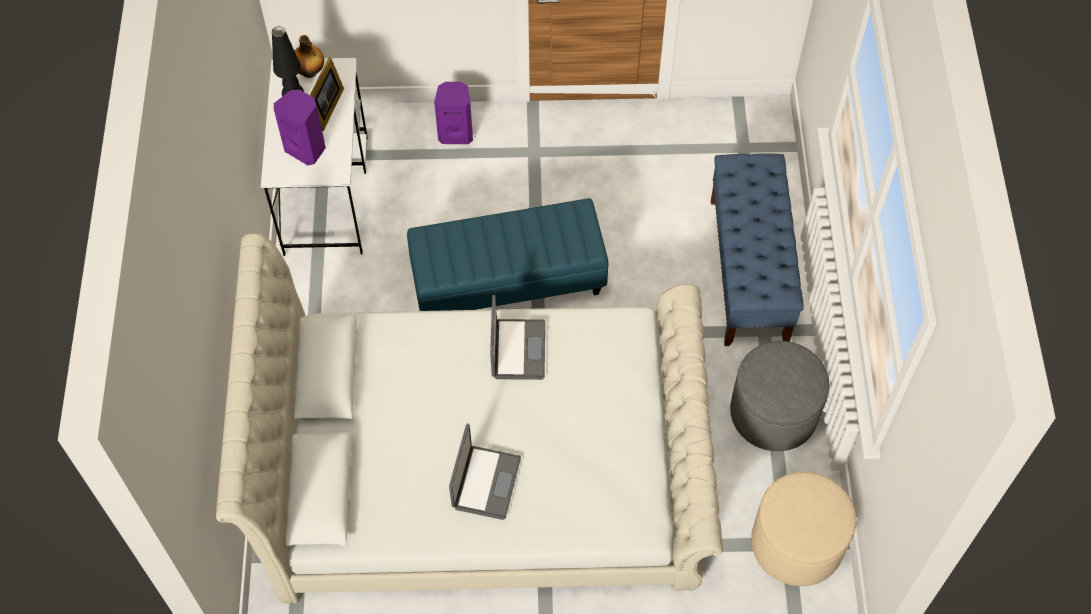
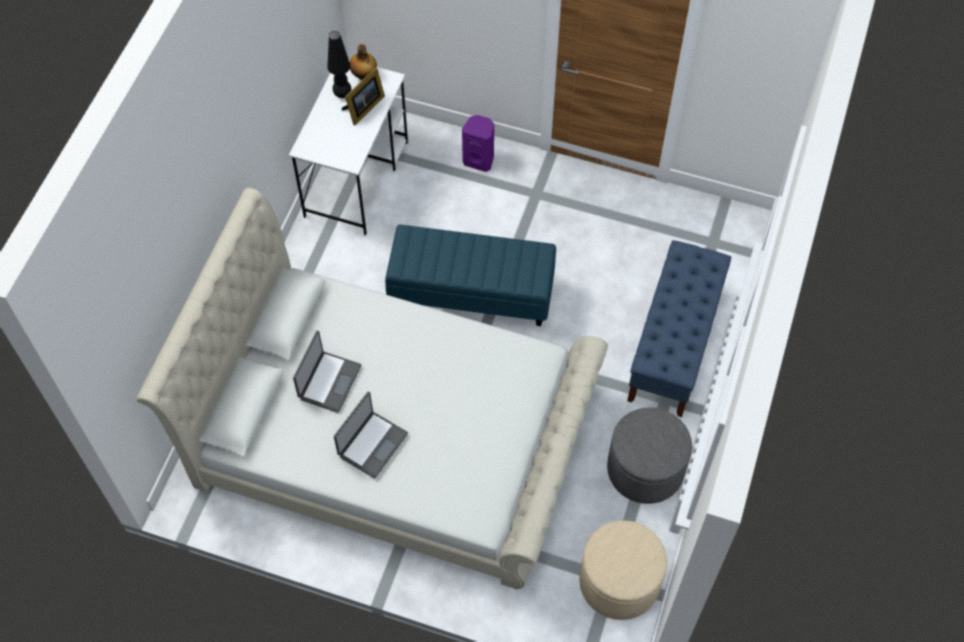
camera: 20 degrees right, 0 degrees up
(306, 148) = (336, 135): purple speaker -> none
(517, 350) = (441, 347): laptop -> laptop (329, 381)

